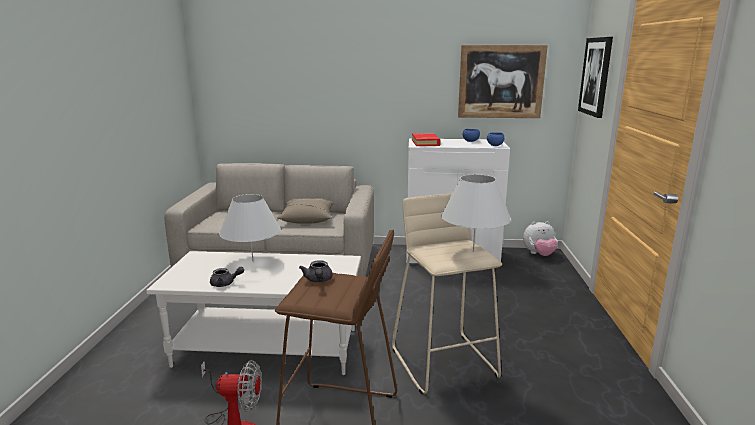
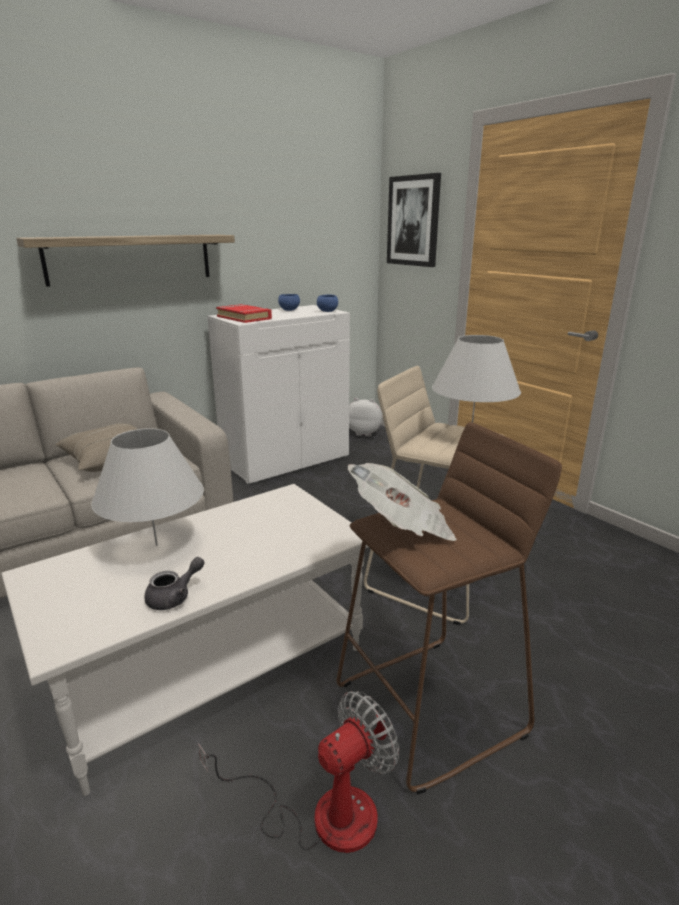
camera: 40 degrees left, 5 degrees up
(318, 280) = (402, 526): grey teapot -> newspaper
(363, 97) = (130, 258): none -> shelf
(501, 82) = (304, 231): picture -> none
(539, 254) = (364, 433): plush toy -> plush toy turned 120 degrees counterclockwise

